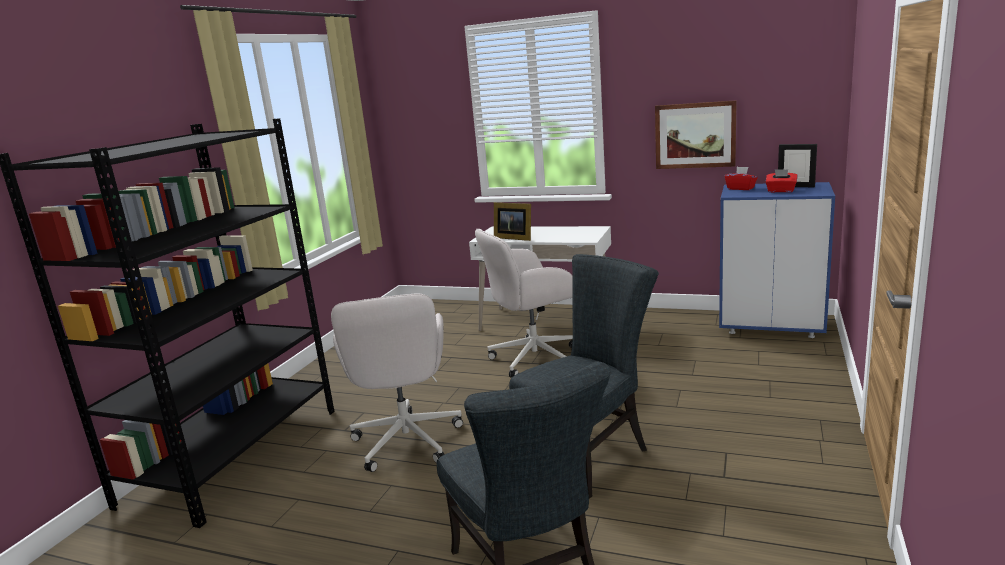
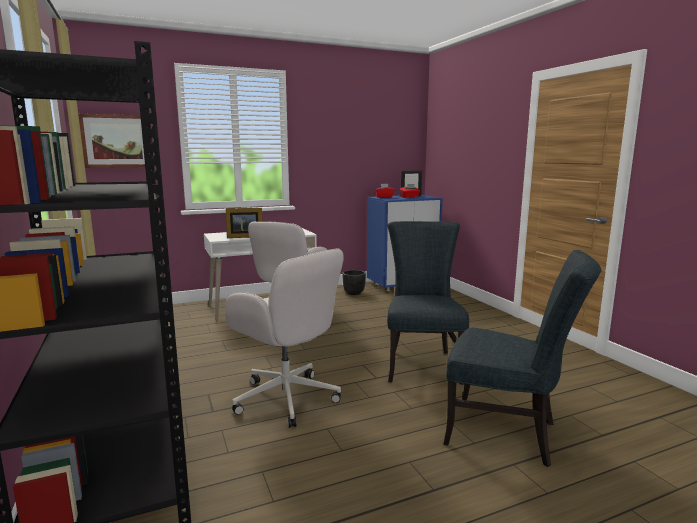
camera: 45 degrees left, 5 degrees down
(678, 327) = (354, 293): none -> black planter
(695, 135) = (348, 164): picture -> picture (117, 141)

